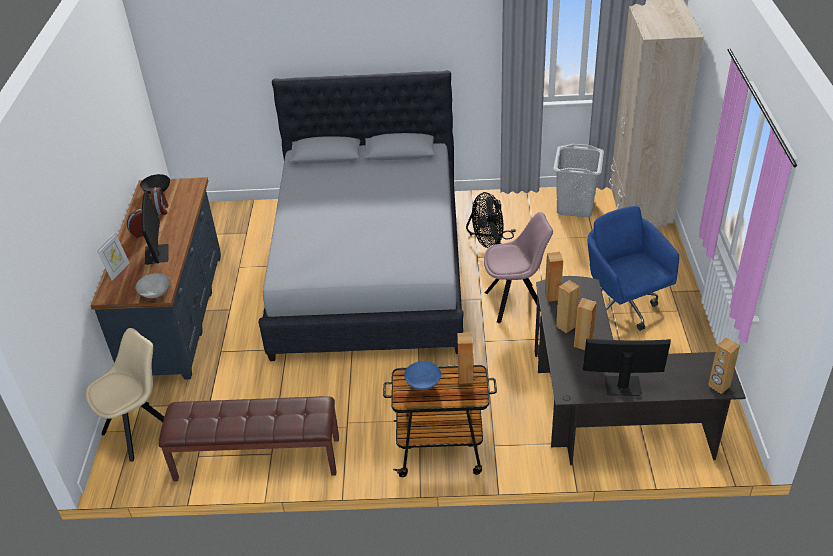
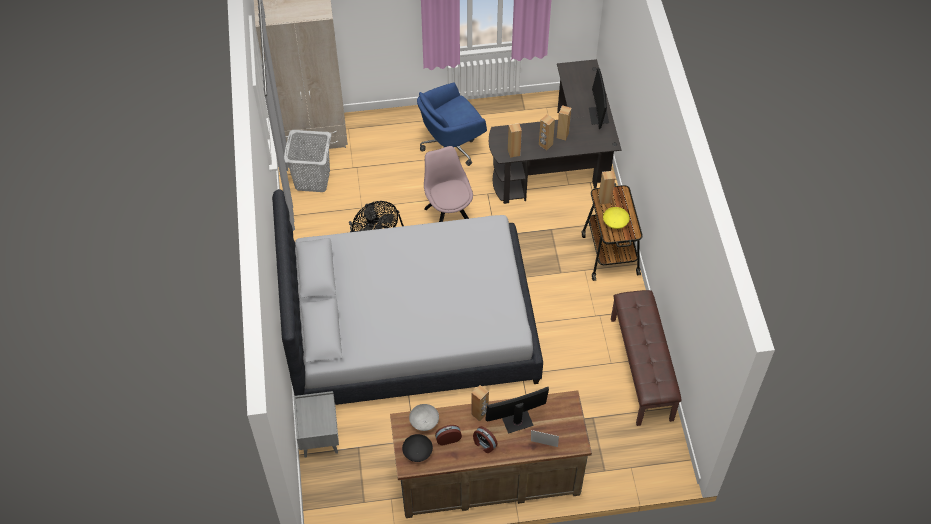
camera: 100 degrees left, 15 degrees up
(140, 431) = (630, 461): beige chair -> none
(156, 293) = (569, 405): grey bowl -> grey bowl (424, 421)
(266, 210) = (319, 437): none -> grey nightstand
(423, 384) = (615, 223): blue bowl -> yellow bowl
(718, 386) = (589, 70): brown speaker -> brown speaker (480, 414)

